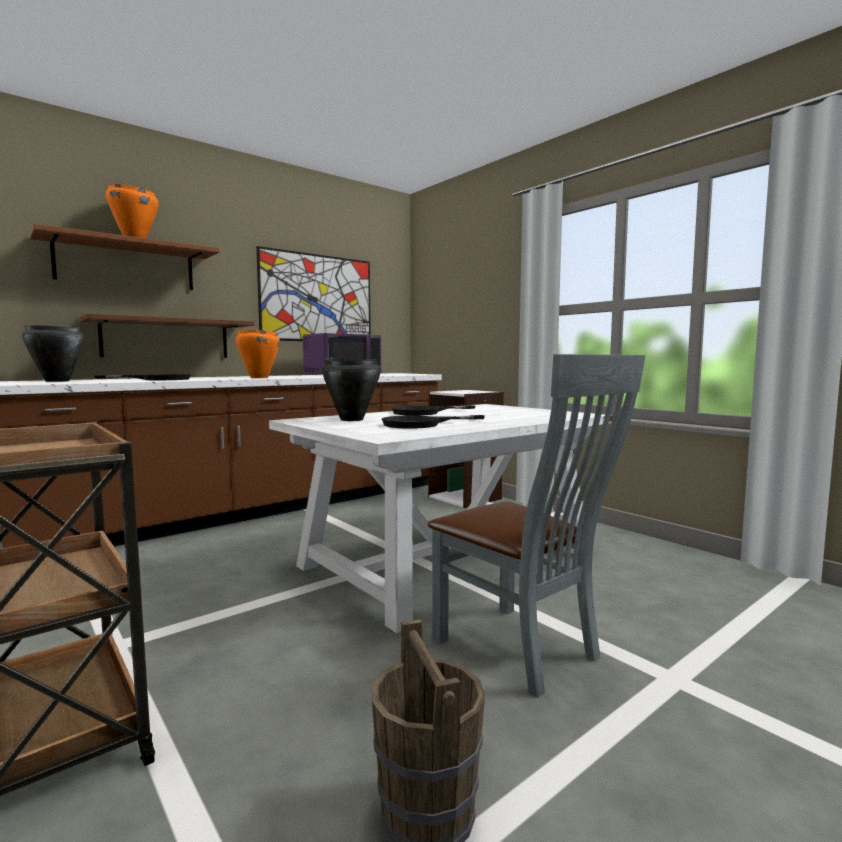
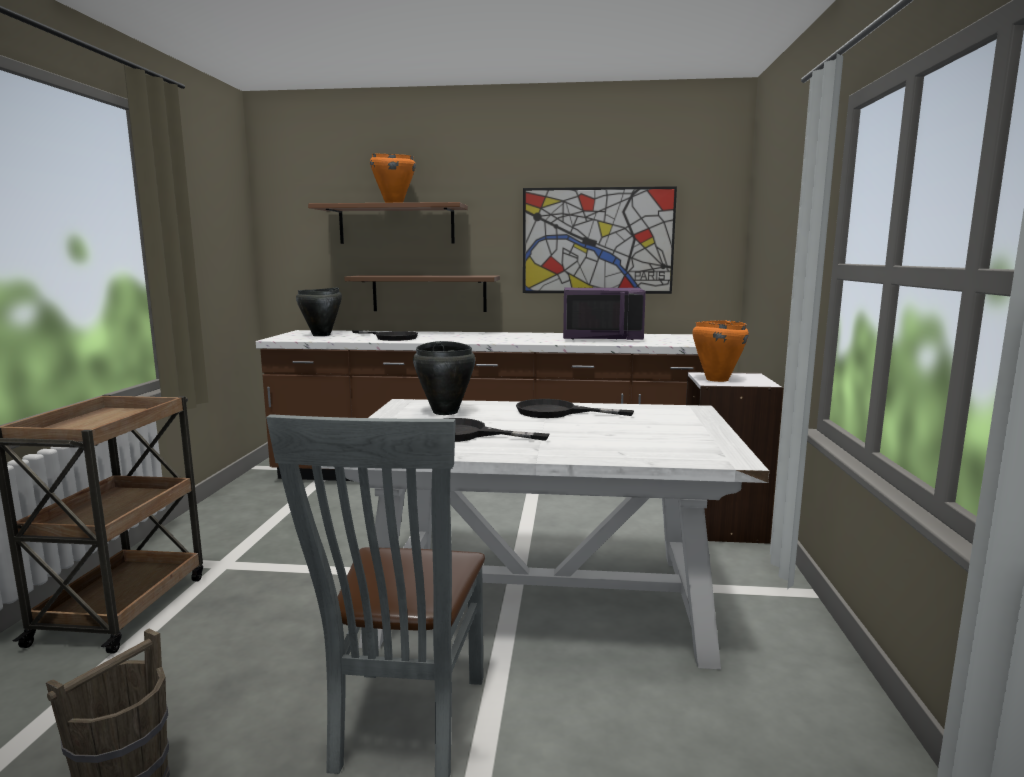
camera: 45 degrees right, 5 degrees up
(258, 377) = (480, 340): orange cooking pot -> orange cooking pot (716, 379)

